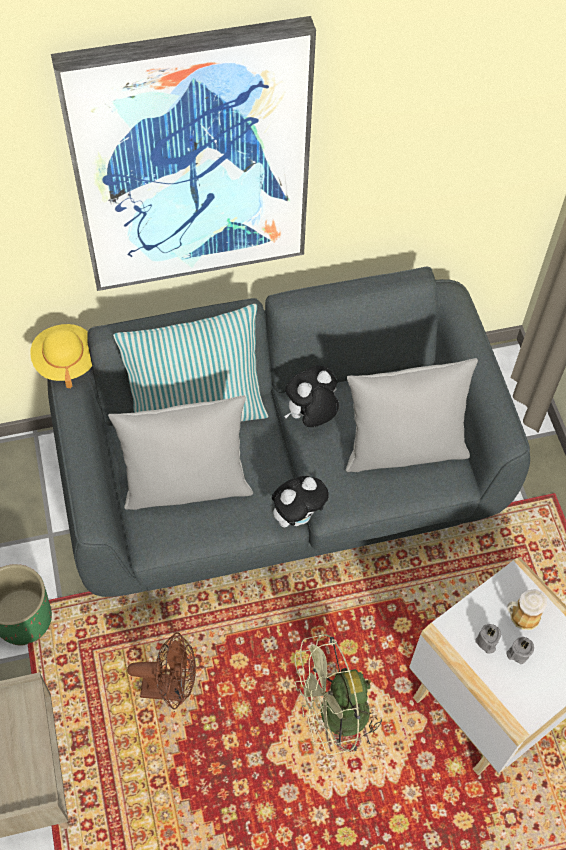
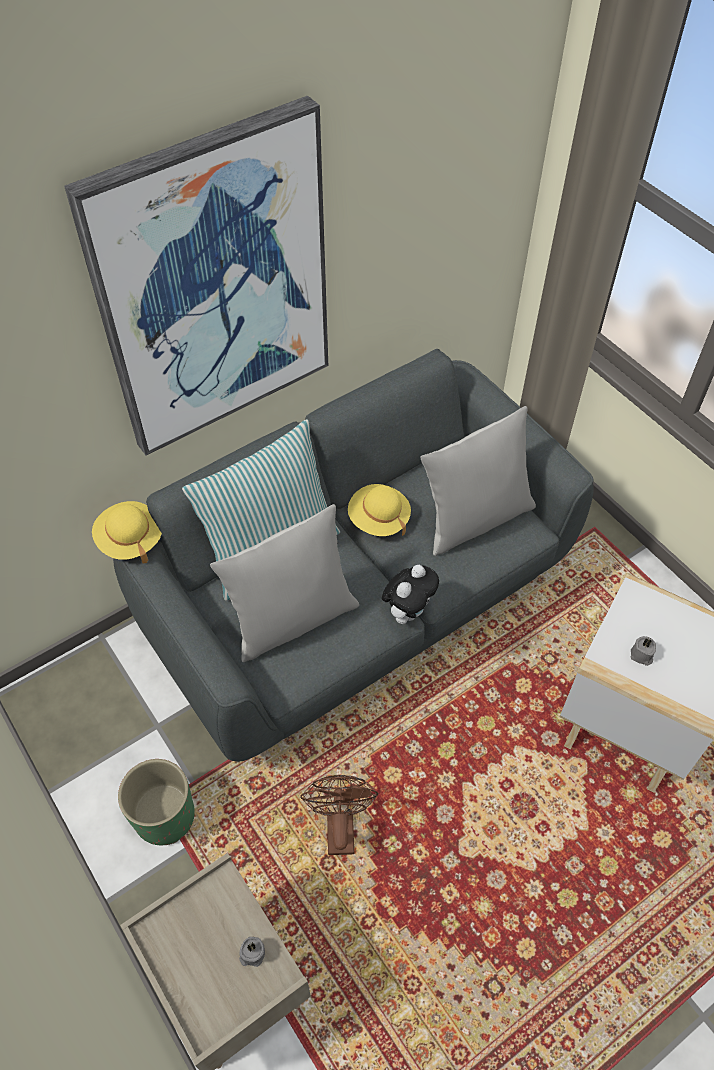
camera: 20 degrees left, 5 degrees down
(170, 688) = (339, 825): brown fan -> brown fan turned 75 degrees counterclockwise
(311, 416) = (378, 519): plush toy -> yellow hat
(334, 718) = (503, 792): green fan -> none
(518, 653) = (673, 655): grey candle -> grey candle (252, 954)
(522, 615) = (659, 621): mug -> none

